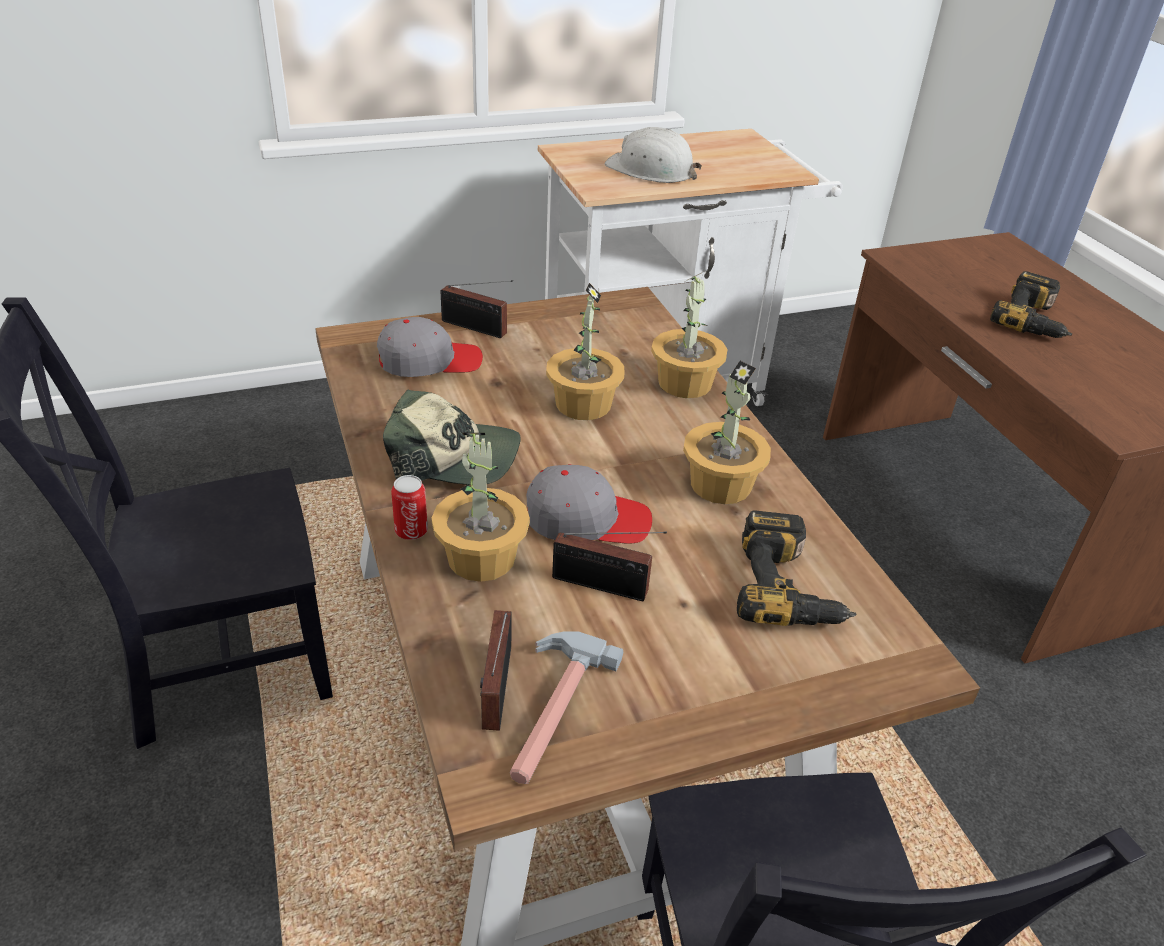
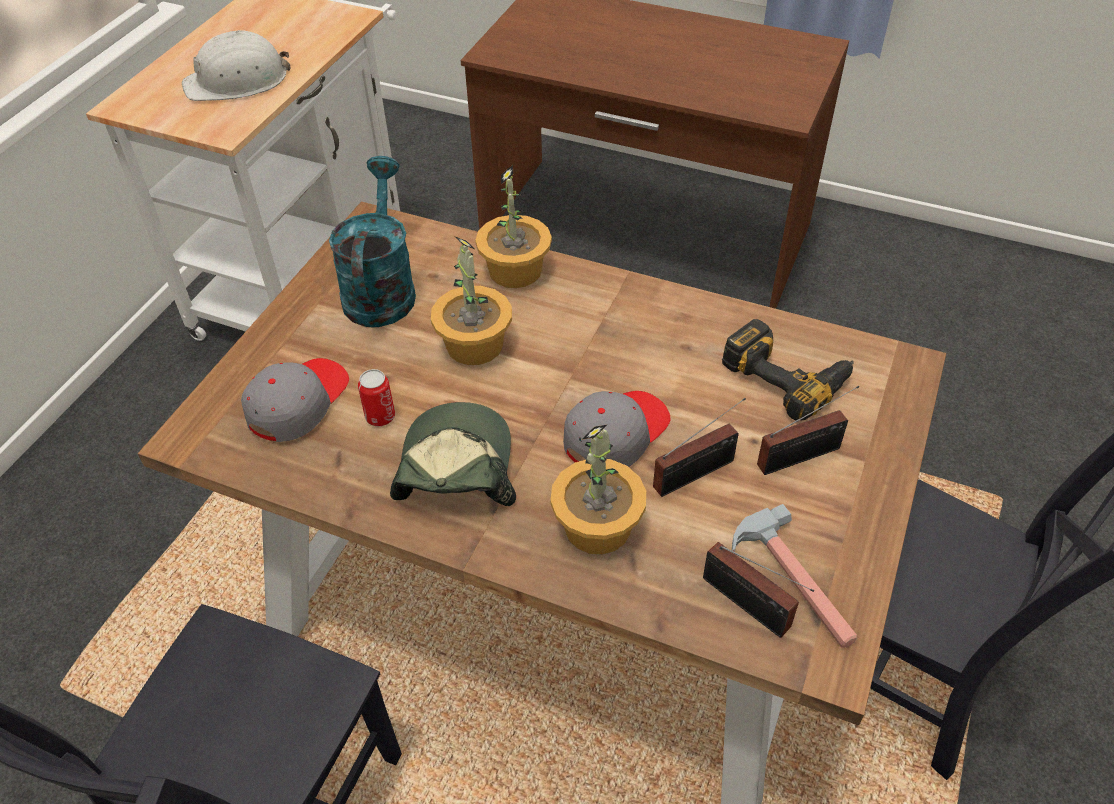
camera: 45 degrees left, 10 degrees up
(411, 531) = (521, 553): can -> can (380, 417)
(453, 458) = (455, 469): cap -> cap turned 45 degrees counterclockwise
(477, 328) = (288, 341): radio -> radio (803, 456)
(577, 337) = (380, 288): none -> turquoise watering can
(721, 484) = (652, 333): potted plant -> none
(1035, 320) = (643, 54): power drill -> none

